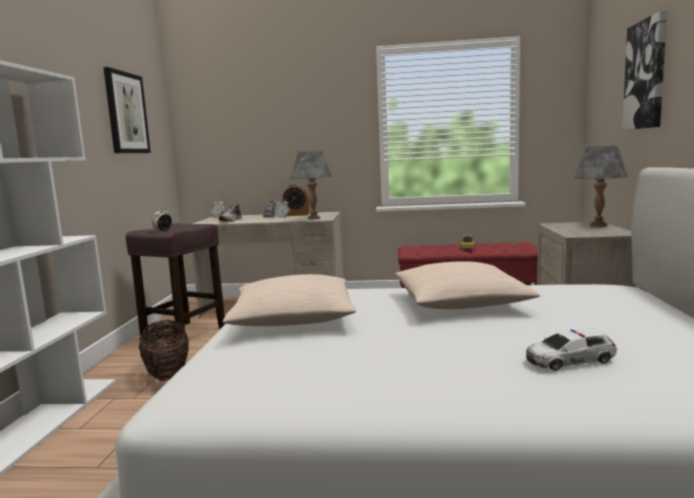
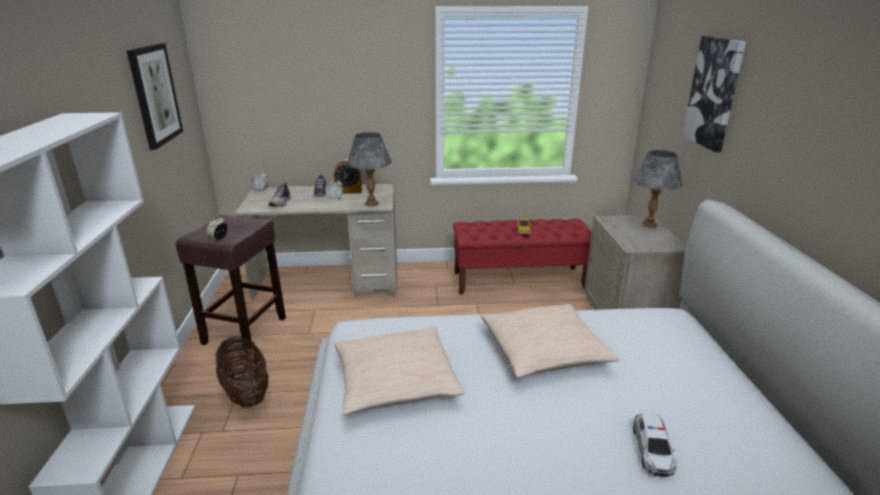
camera: 10 degrees left, 15 degrees up
(569, 360) = (652, 450): toy car -> toy car turned 60 degrees counterclockwise

